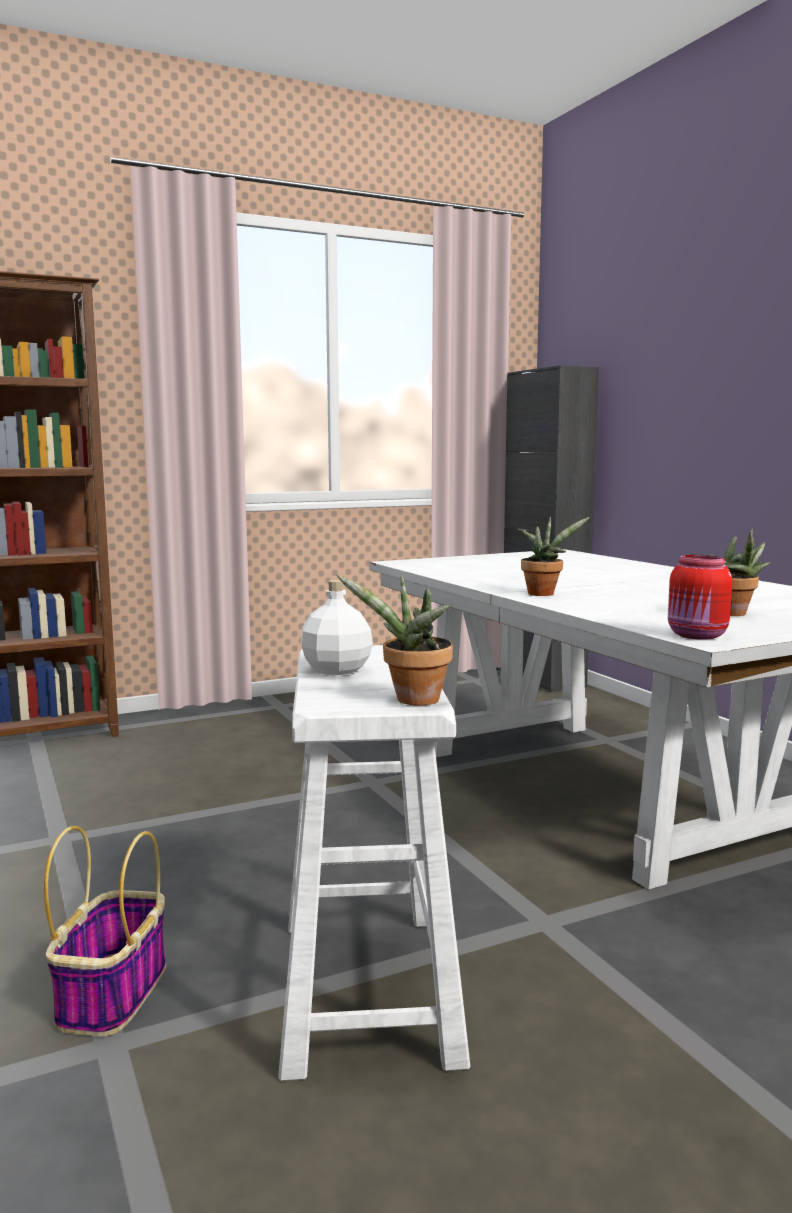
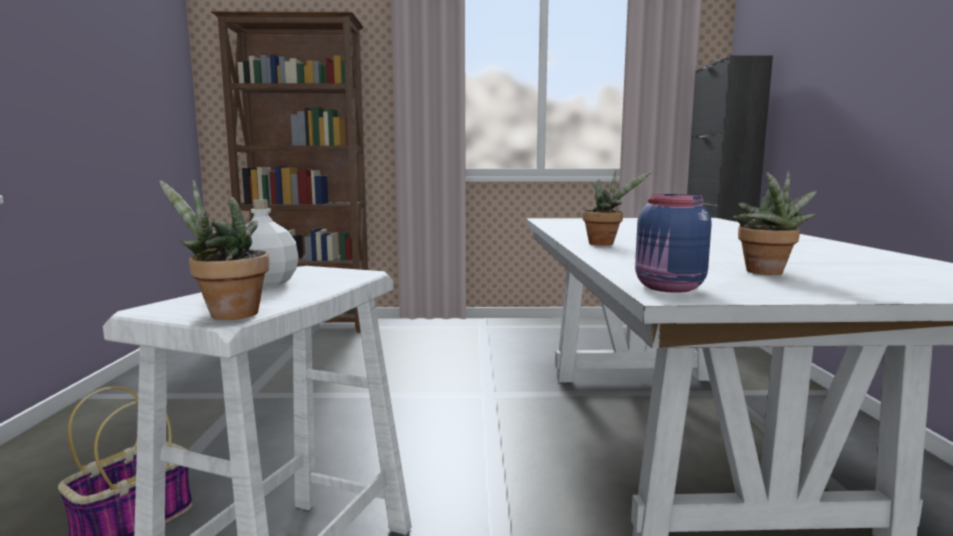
camera: 25 degrees right, 0 degrees up
(697, 636) = (669, 288): red jar -> blue jar

